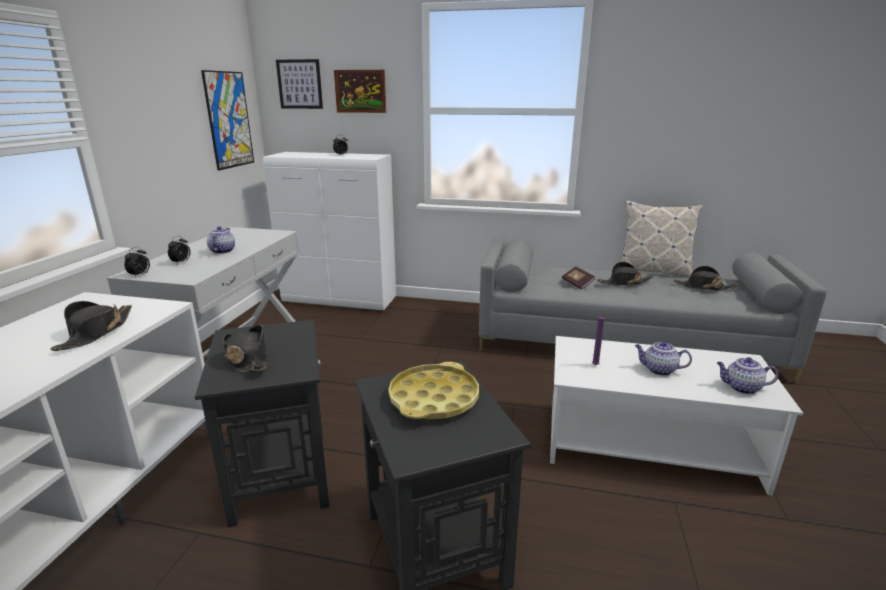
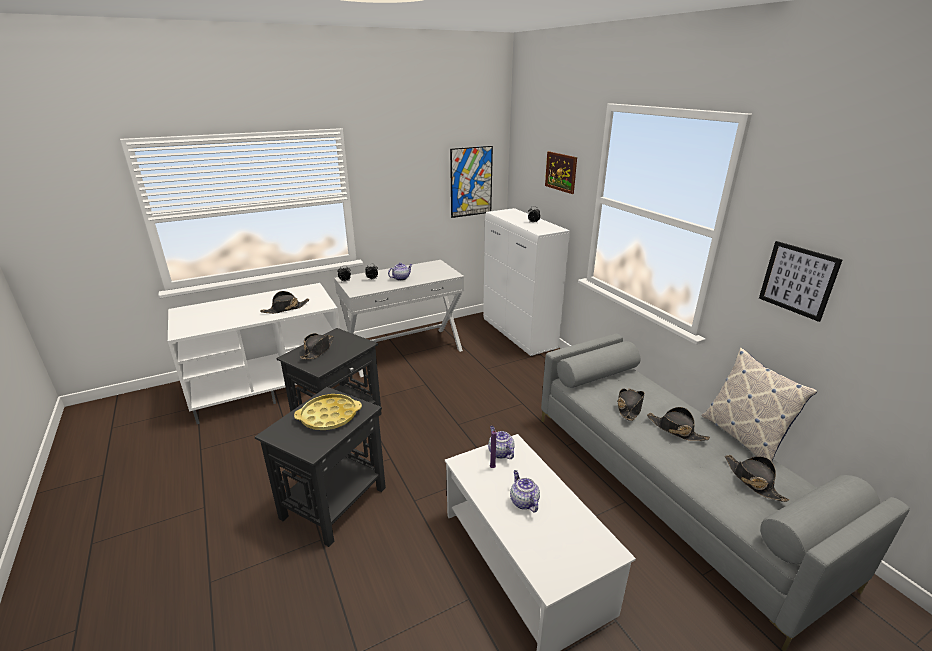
camera: 50 degrees right, 5 degrees up
(299, 84) = (529, 158): picture -> picture (798, 280)
(577, 284) = (629, 407): book -> black hat
(741, 388) = (548, 557): teapot -> teapot (500, 452)

